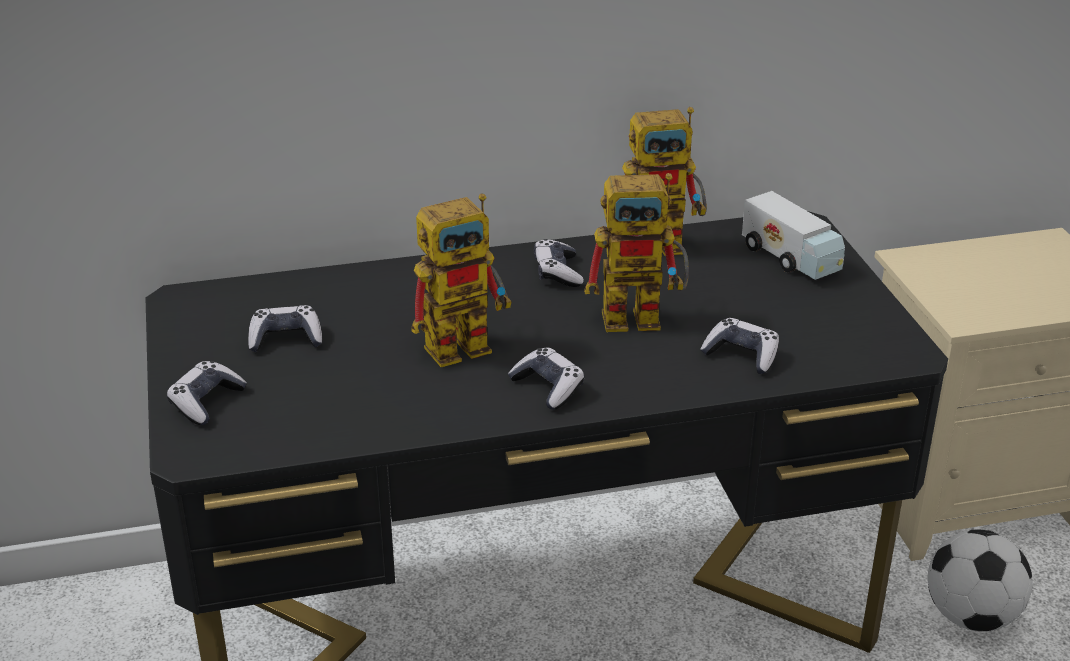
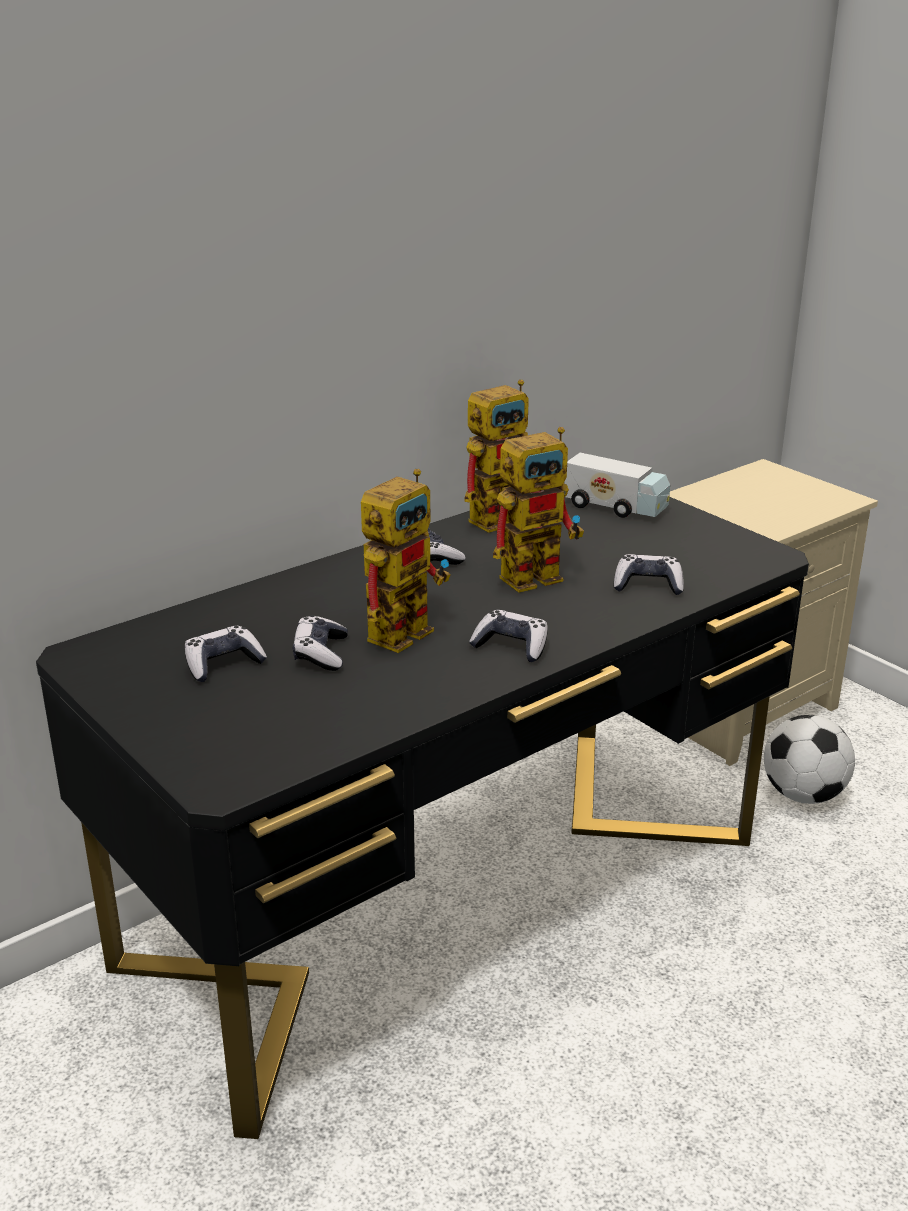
camera: 25 degrees left, 5 degrees down
(206, 402) = (192, 736): game controller -> game controller (320, 653)

